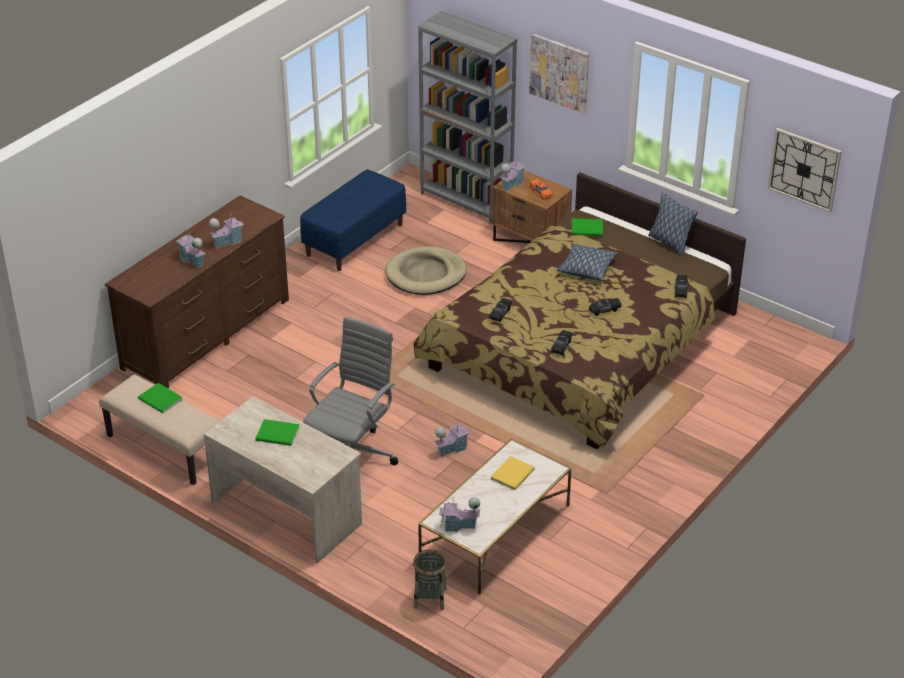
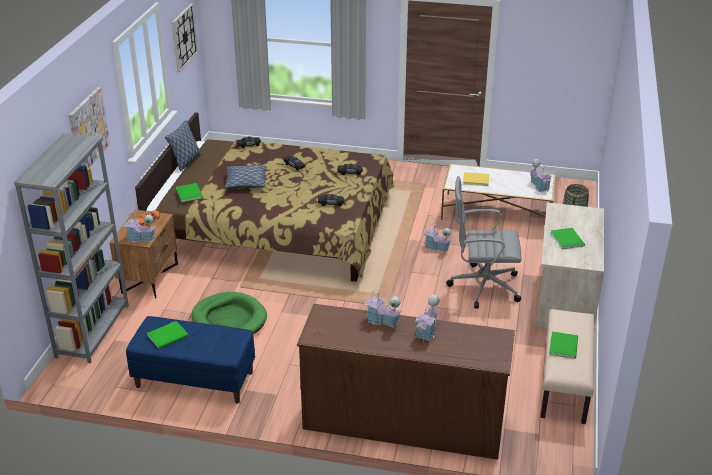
camera: 115 degrees left, 5 degrees down
(365, 190) = (169, 336): none -> green book
(426, 274) = (229, 319): beige dog bed -> green dog bed

